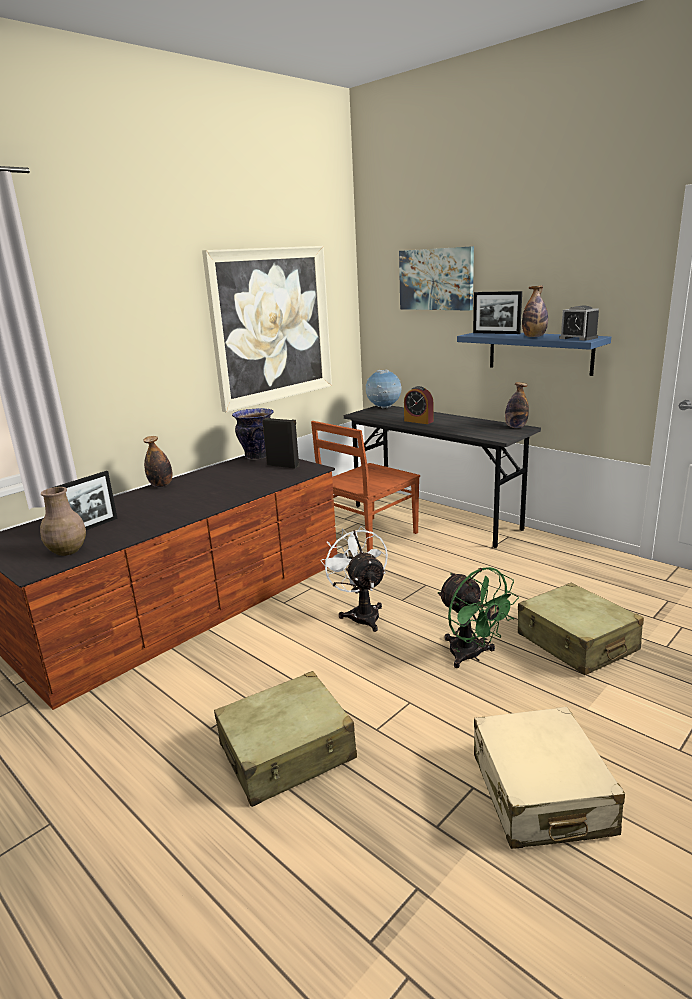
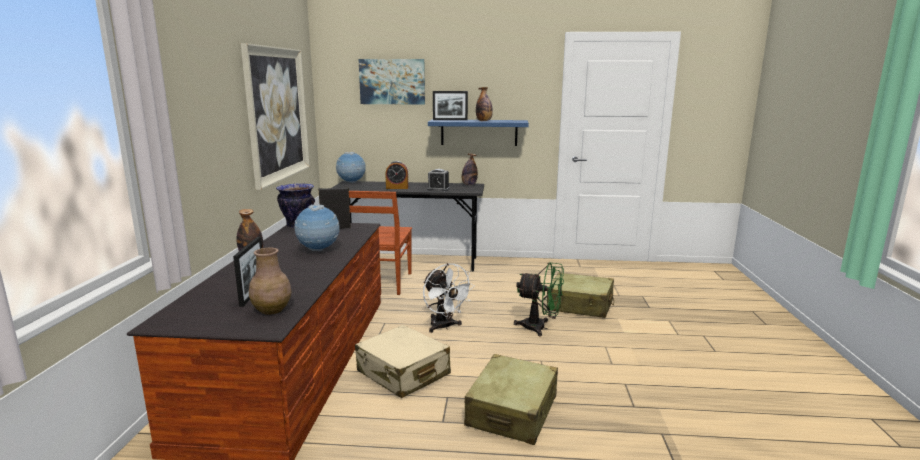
camera: 40 degrees left, 5 degrees down
(218, 491) = (318, 250): none -> globe
(361, 614) = (444, 327): white fan -> white fan turned 150 degrees counterclockwise
(540, 793) = (654, 373): beige suitcase -> beige suitcase (403, 373)
(578, 338) = (513, 121): alarm clock -> alarm clock (438, 189)

